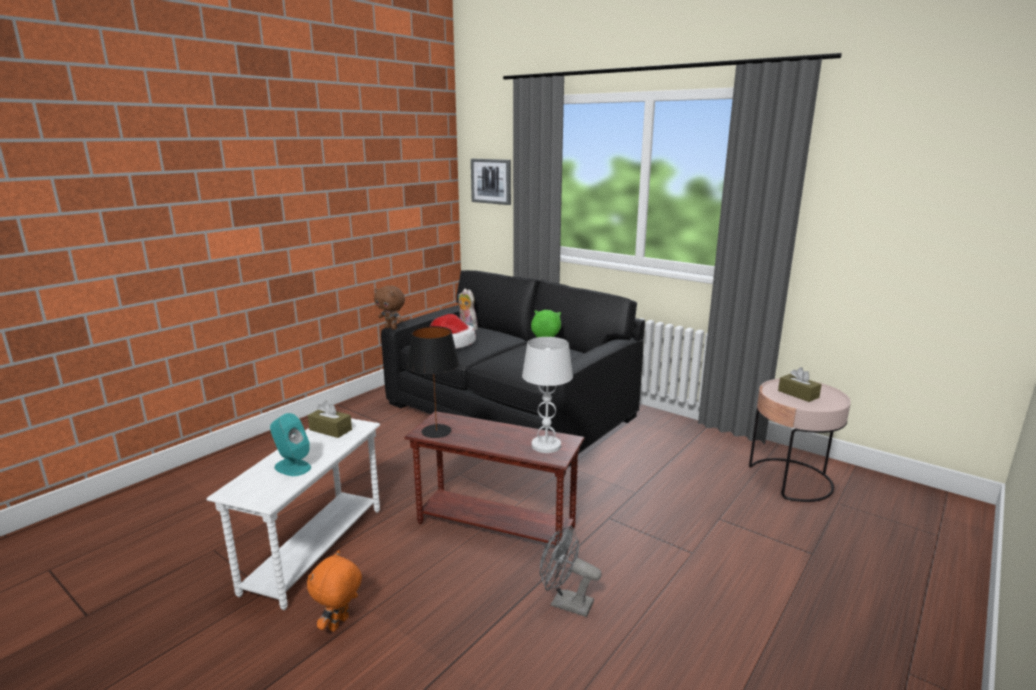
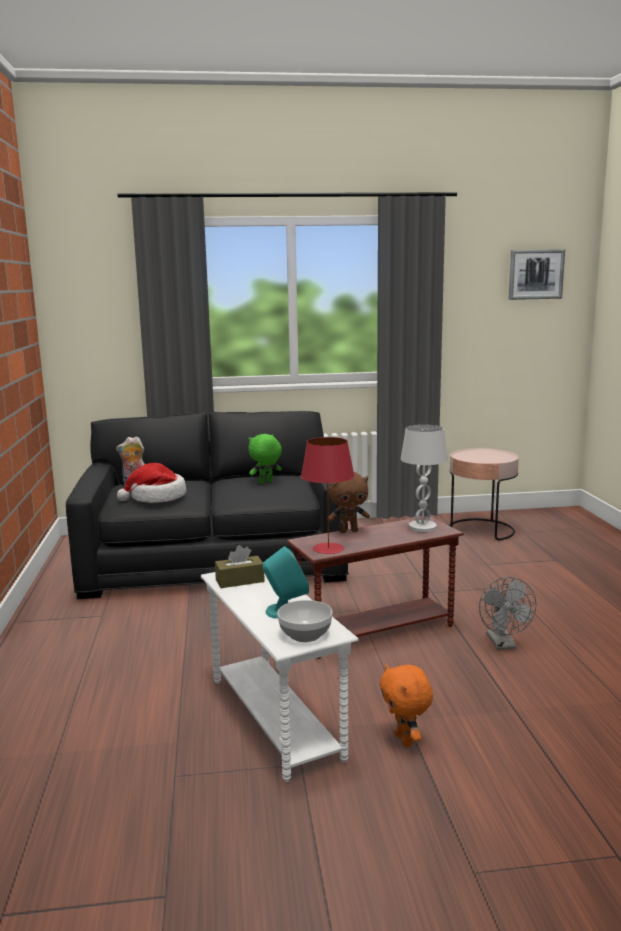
camera: 45 degrees left, 5 degrees down
(254, 491) = (305, 635): none -> bowl
(391, 328) = (79, 497): brown plush toy -> brown plush toy (348, 531)
(436, 431) = (328, 548): black table lamp -> red table lamp
(491, 181) = (94, 314): picture -> picture (535, 274)
(565, 603) = (503, 644): grey fan -> grey fan turned 75 degrees counterclockwise
(798, 394) = (480, 457): brown tissue box -> none

